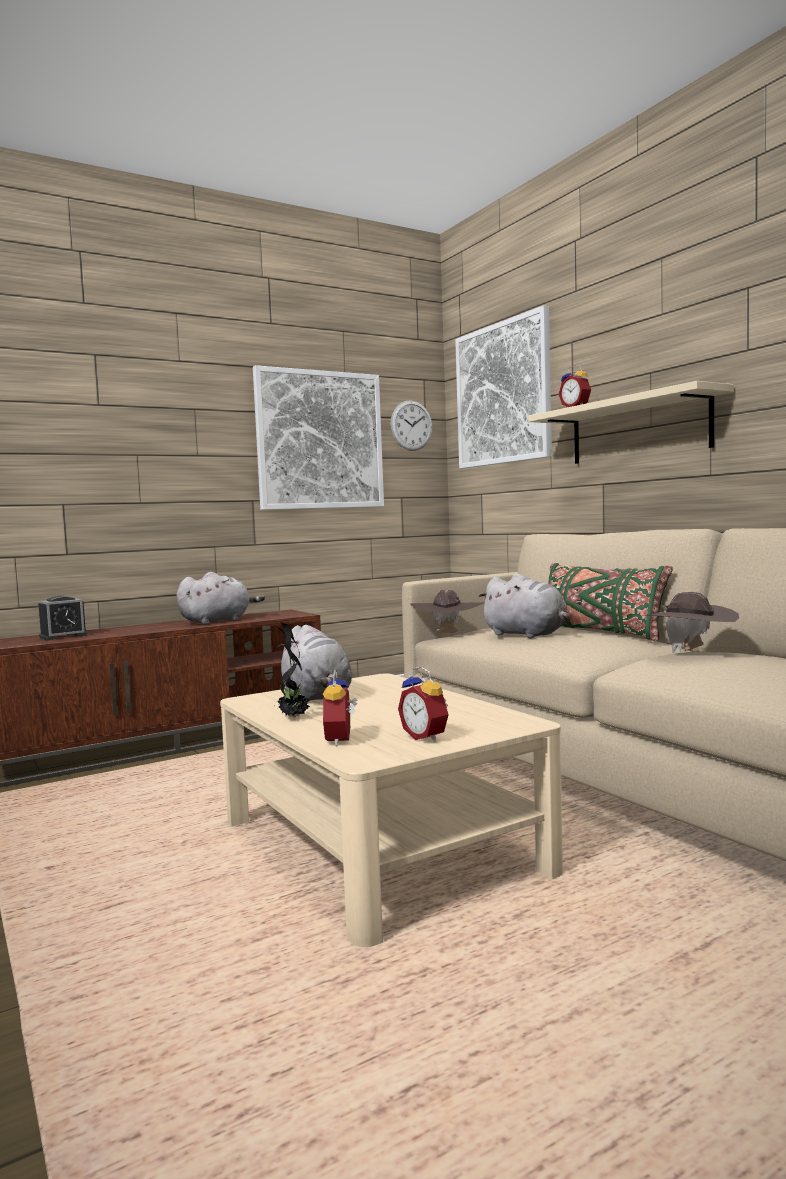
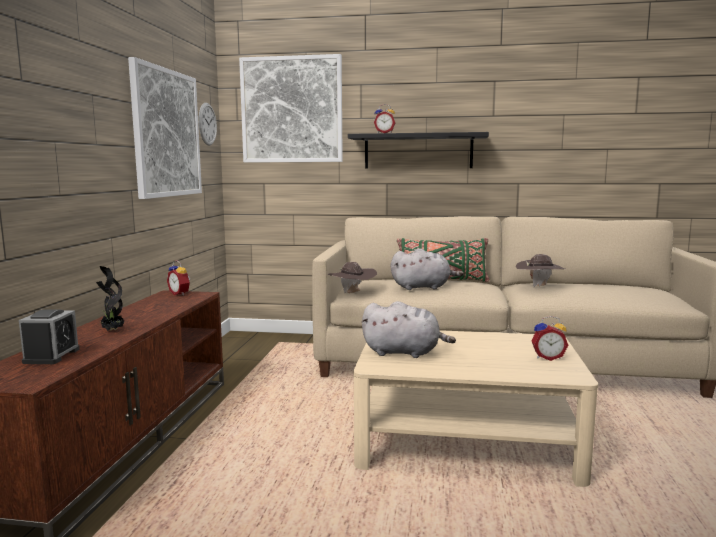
camera: 50 degrees left, 5 degrees up
(217, 621) = (151, 311): grey plush toy -> none
(292, 718) = (451, 369): potted plant -> potted plant (112, 331)
(342, 740) = (527, 372): alarm clock -> alarm clock (180, 293)
(638, 429) = (418, 151): beige shelf -> black shelf

